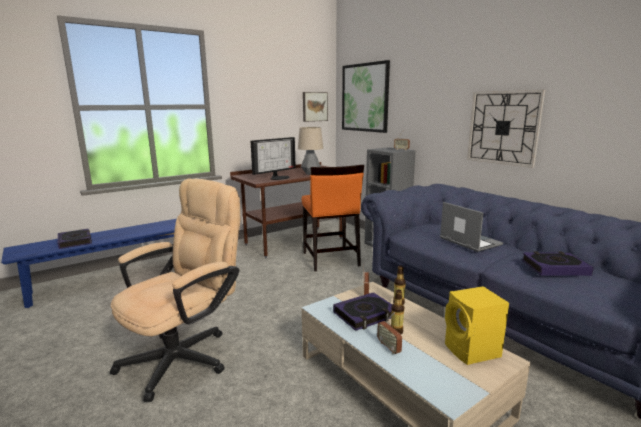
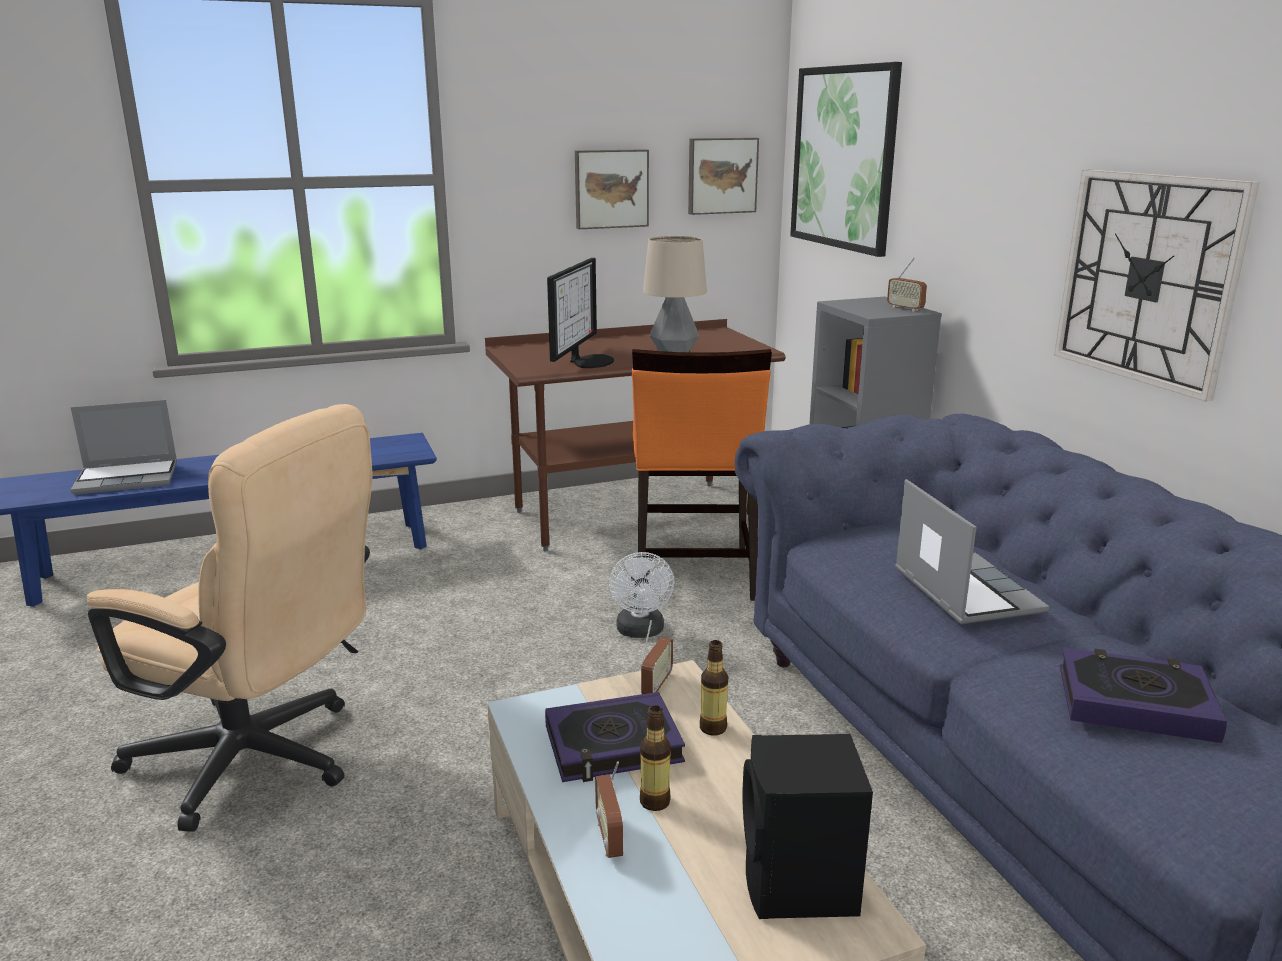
camera: 15 degrees right, 5 degrees up
(75, 241) = (128, 478): book -> laptop
(185, 355) = (262, 762): beige office chair -> beige office chair turned 60 degrees clockwise
(274, 111) = (610, 188): none -> picture
(279, 177) = (588, 361): monitor -> monitor turned 45 degrees counterclockwise
(323, 282) = (641, 632): none -> white fan
(472, 351) = (799, 888): yellow speaker -> black speaker

